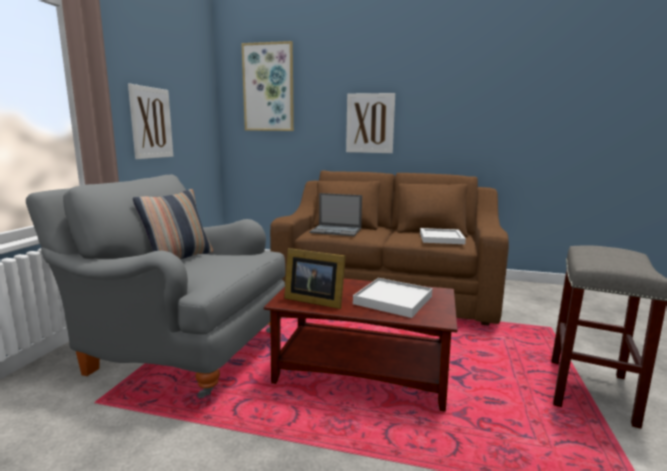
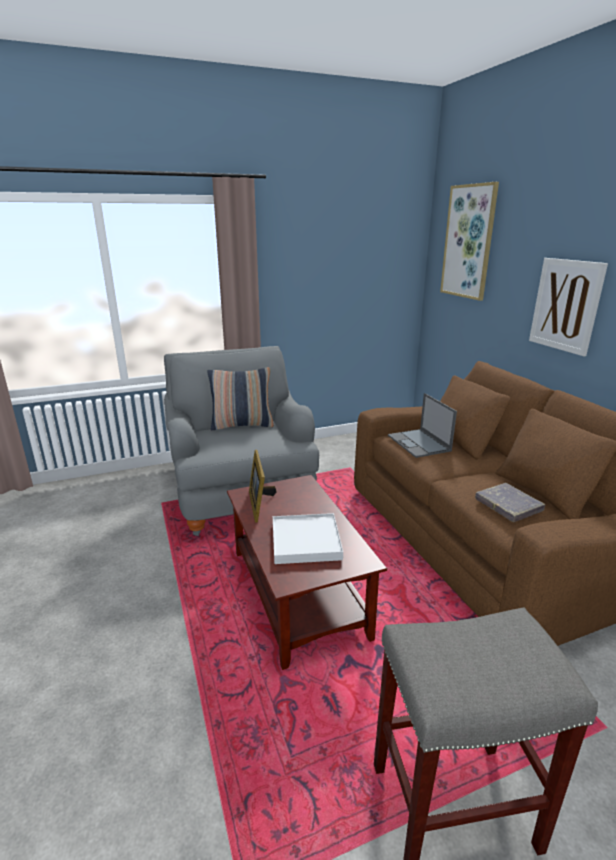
camera: 55 degrees right, 10 degrees up
(151, 123) = (315, 288): picture -> none
(440, 238) = (508, 505): white tray -> grey book

